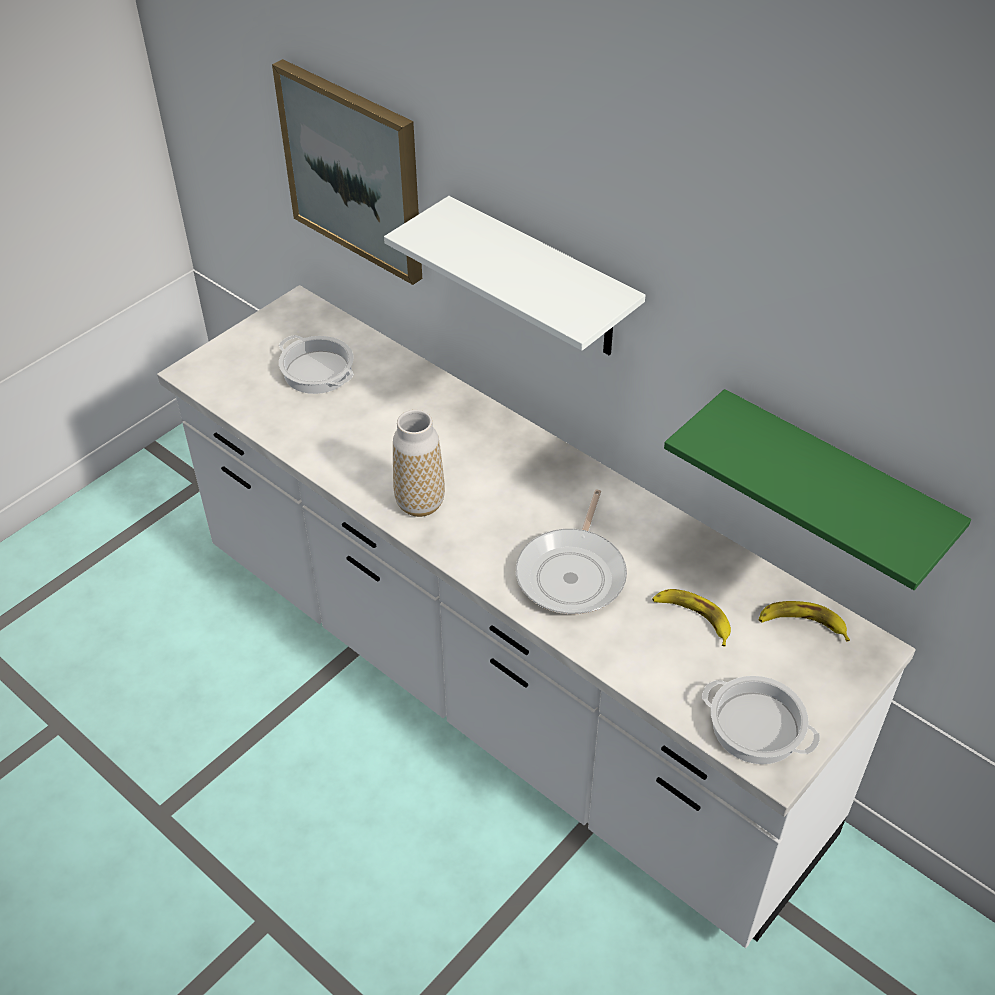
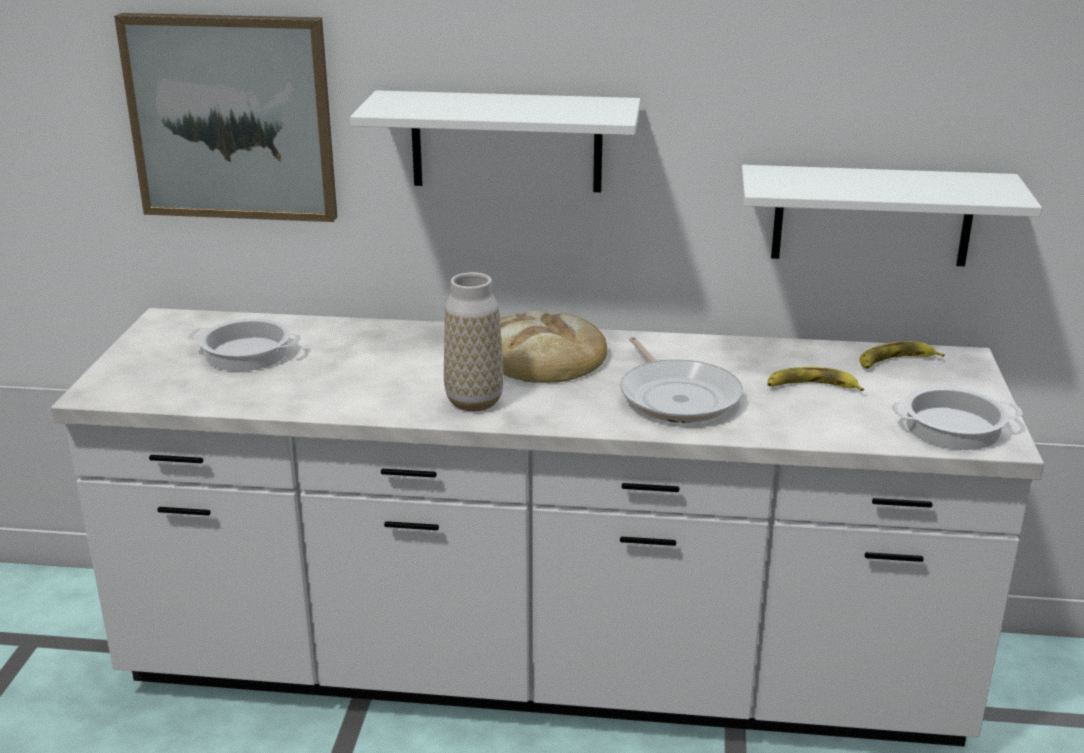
camera: 35 degrees left, 20 degrees down
(517, 474) = (541, 357): none -> bread
(832, 485) = (872, 215): green shelf -> white shelf

